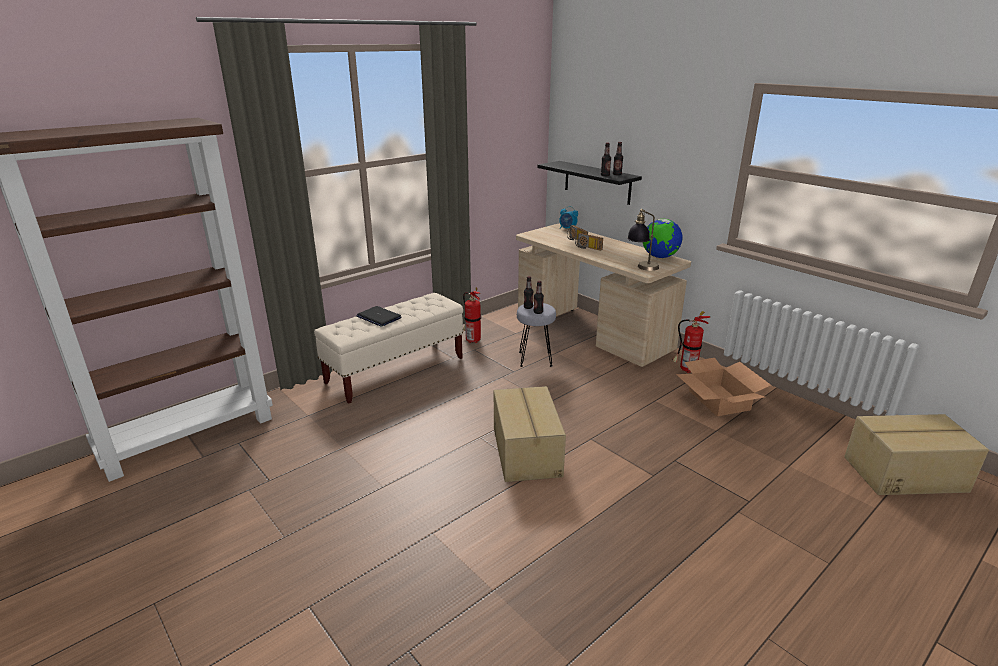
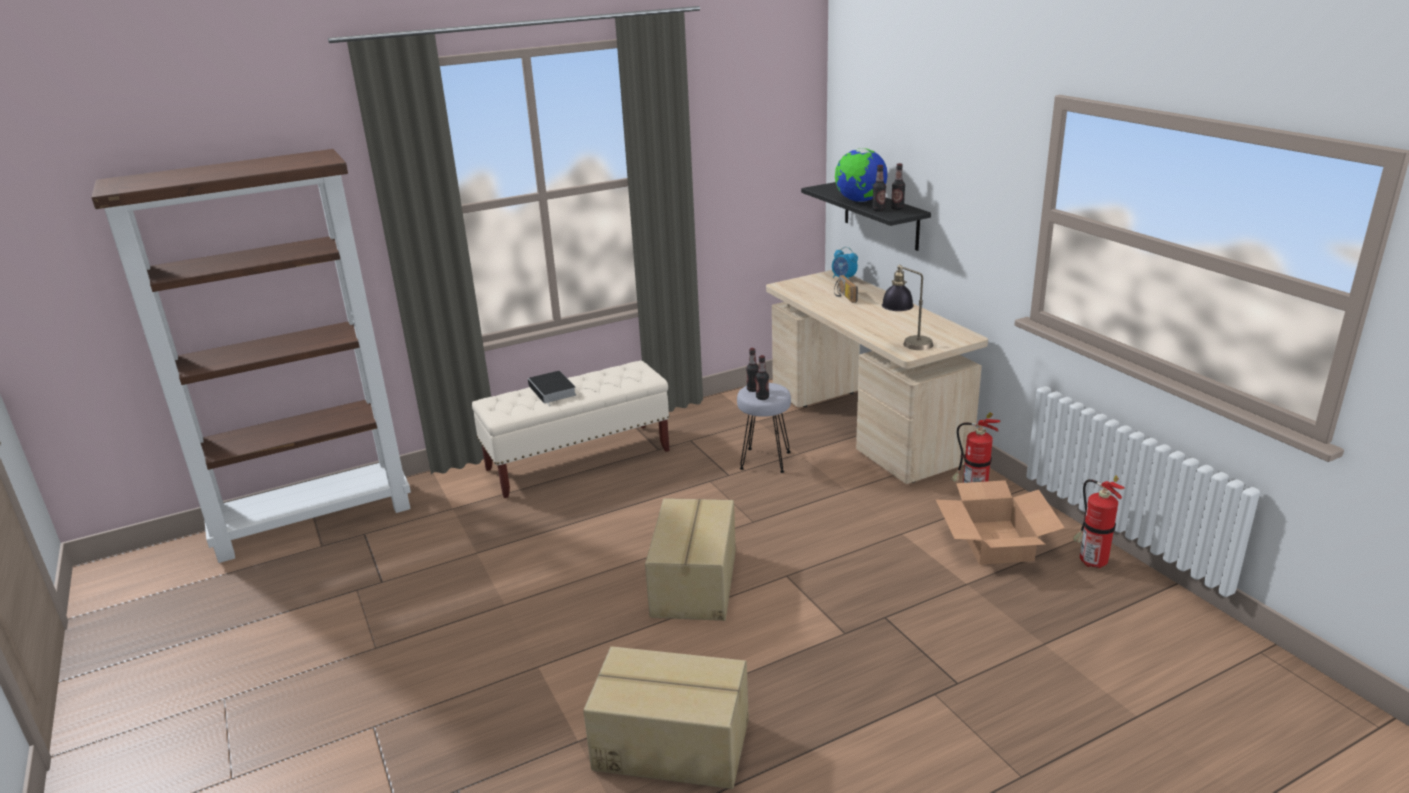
camera: 15 degrees right, 0 degrees up
(378, 317) = (553, 391): laptop -> book
(472, 340) = (693, 427): fire extinguisher -> fire extinguisher (1090, 561)
(587, 248) = (851, 310): radio -> none
(659, 257) = (946, 330): globe -> globe (860, 201)
(903, 473) = (1213, 675): cardboard box -> cardboard box (671, 743)

